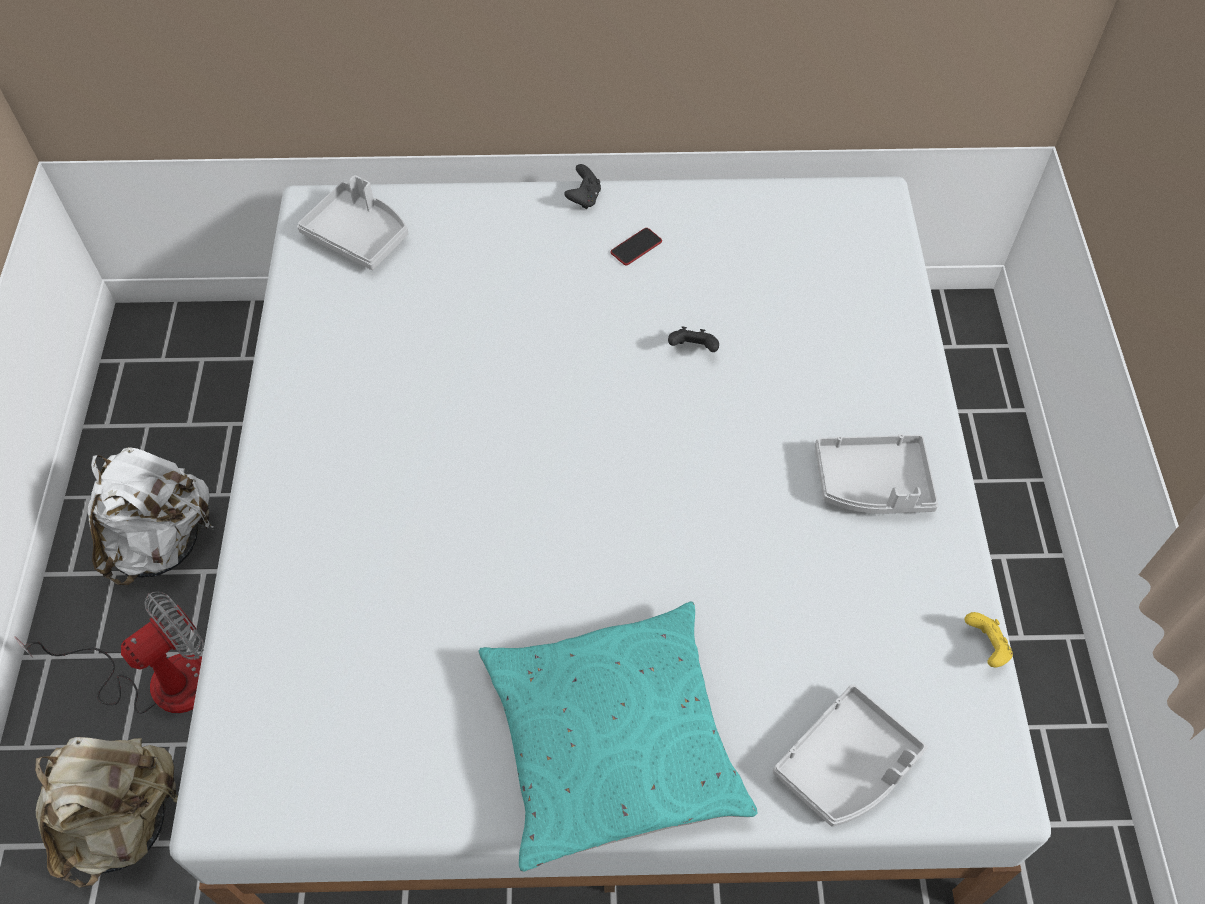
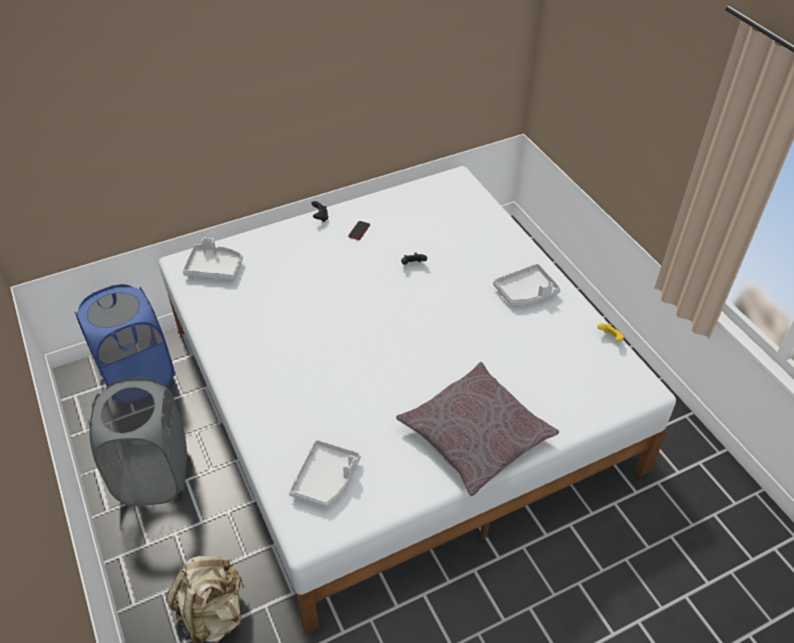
camera: 25 degrees left, 10 degrees down
(159, 680) = (192, 541): fan -> none
(163, 542) = (153, 475): white backpack -> grey laundry basket
(225, 366) = (138, 377): none -> blue laundry basket
(612, 740) = (475, 435): turquoise pillow -> grey pillow
(847, 765) = (581, 404): grey tray -> grey tray (326, 479)

